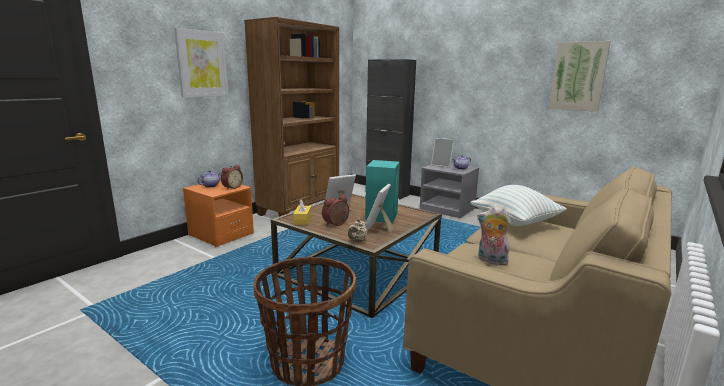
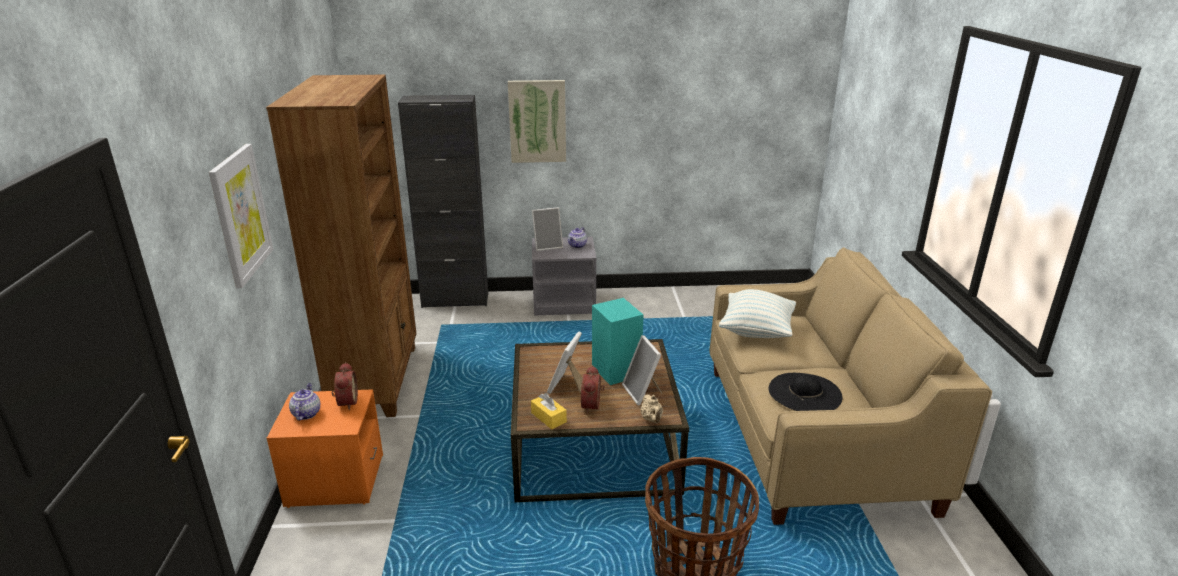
camera: 40 degrees left, 10 degrees up
(491, 261) = (805, 393): plush toy -> black hat
(578, 76) = (703, 112): picture -> picture (537, 121)

